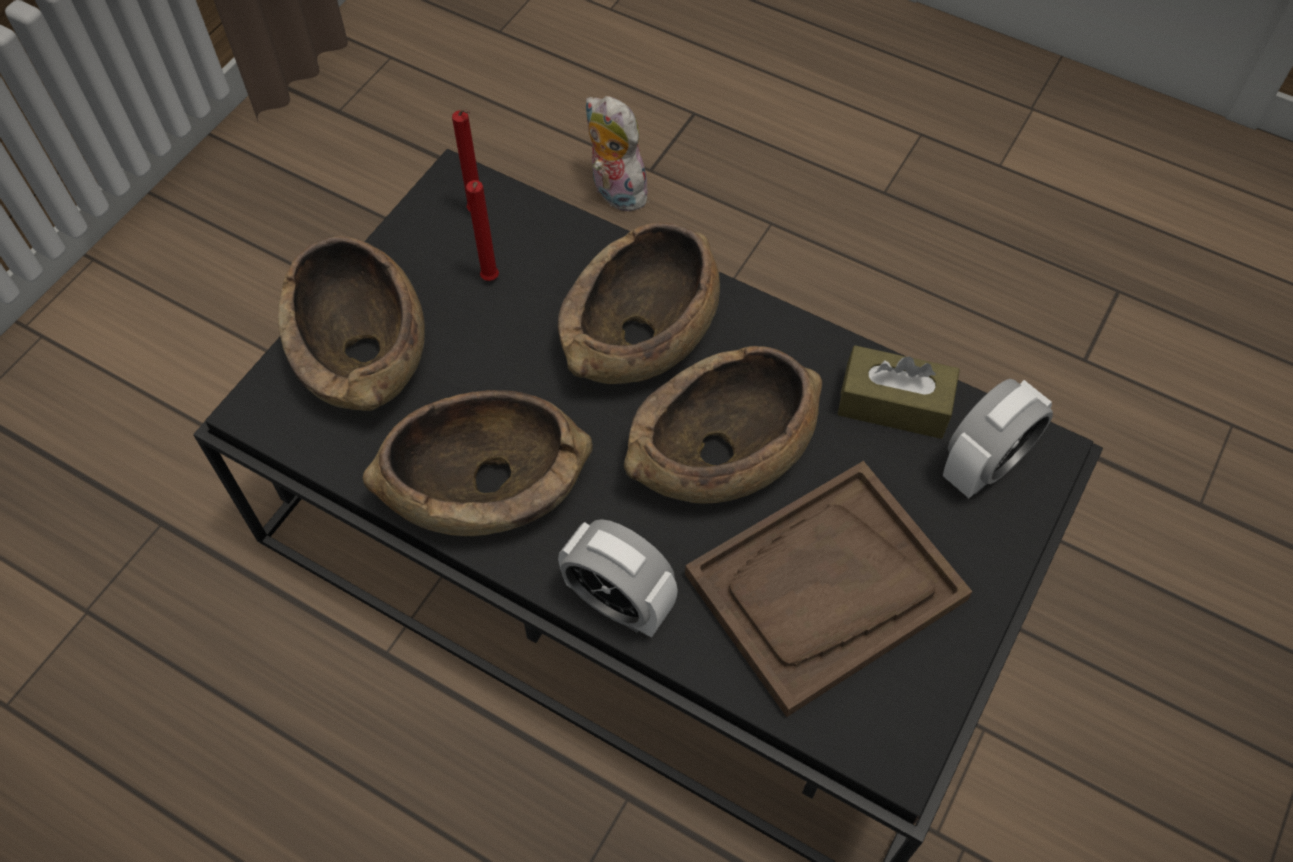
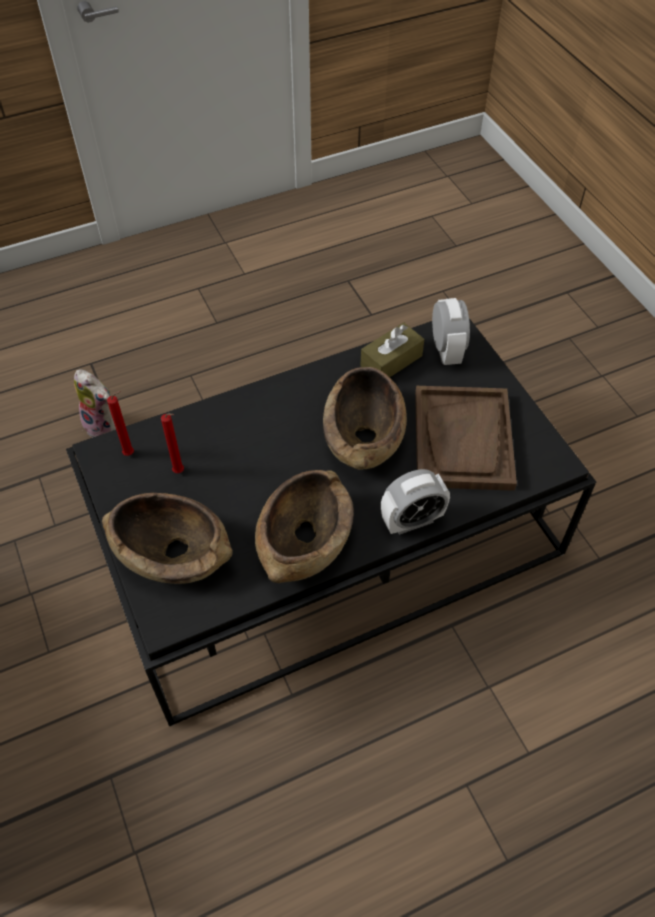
camera: 55 degrees left, 5 degrees down
(614, 192) = (104, 426): plush toy -> plush toy turned 135 degrees counterclockwise
(641, 334) = (271, 428): brown bowl -> none

